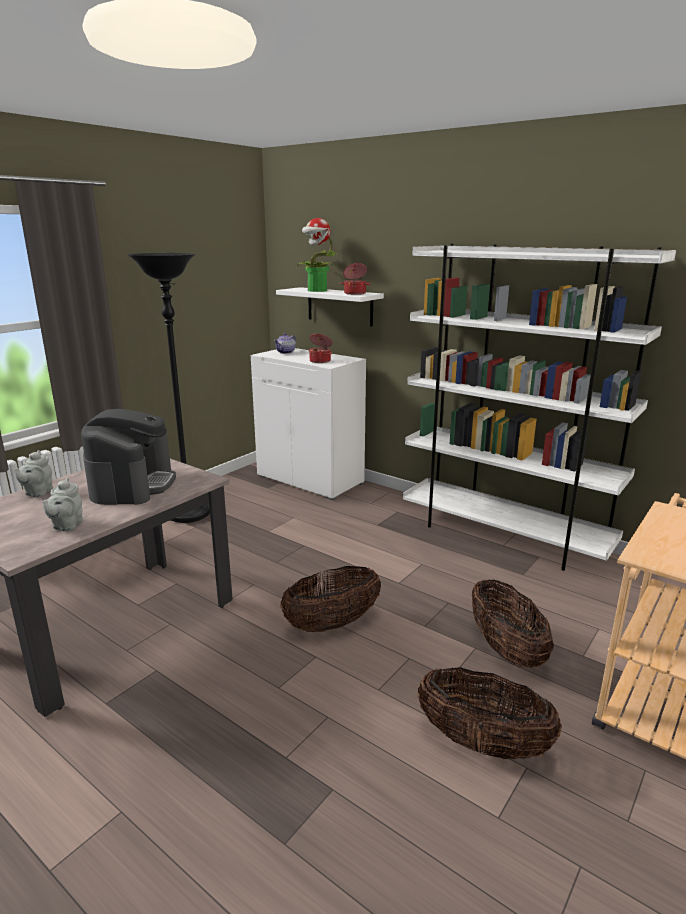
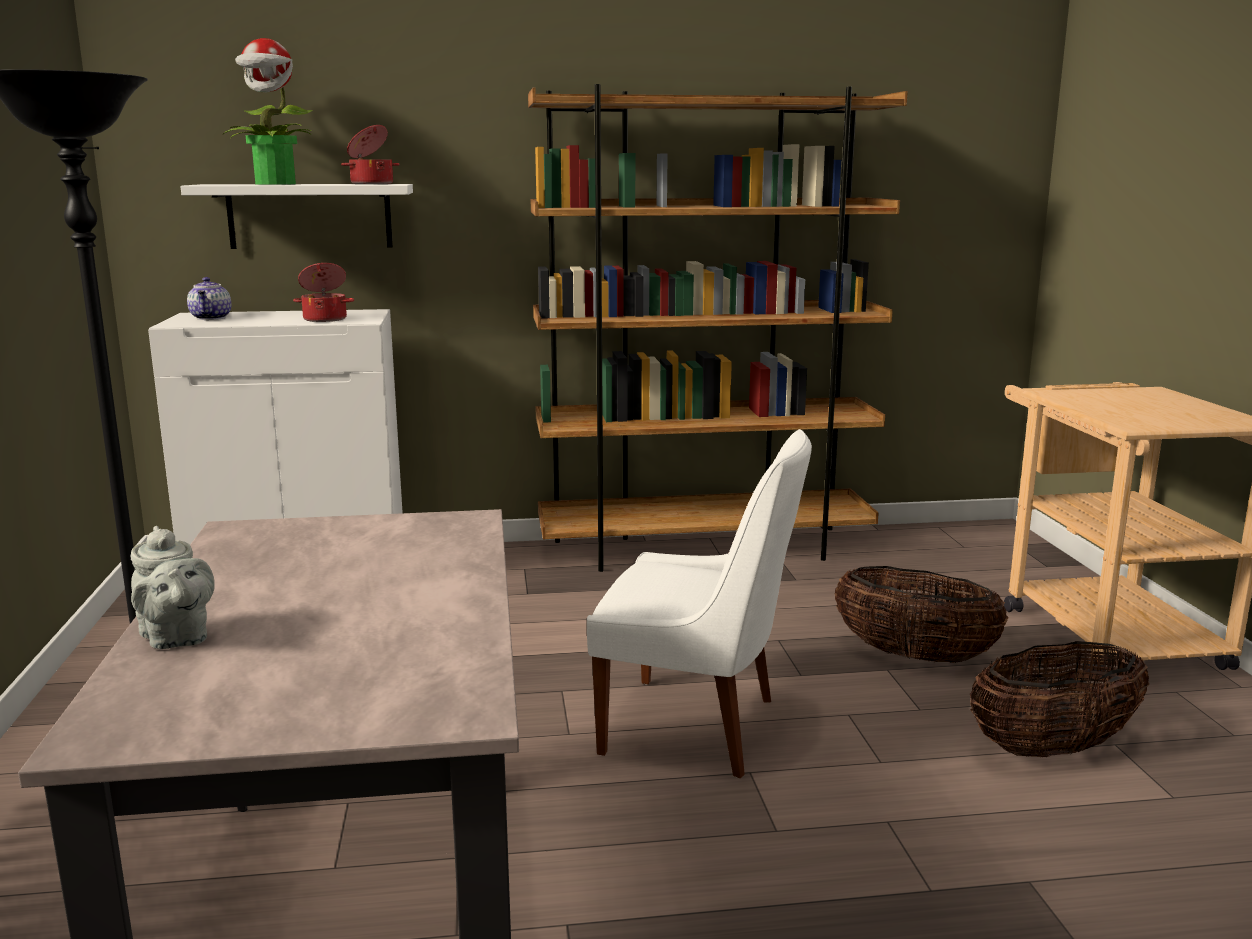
camera: 45 degrees left, 5 degrees down
(66, 526) = (418, 648): grey teapot -> none
(133, 484) = (355, 564): coffee machine -> none
(332, 624) = (697, 727): basket -> white chair
(503, 536) = (705, 549): white bookcase -> brown bookcase

